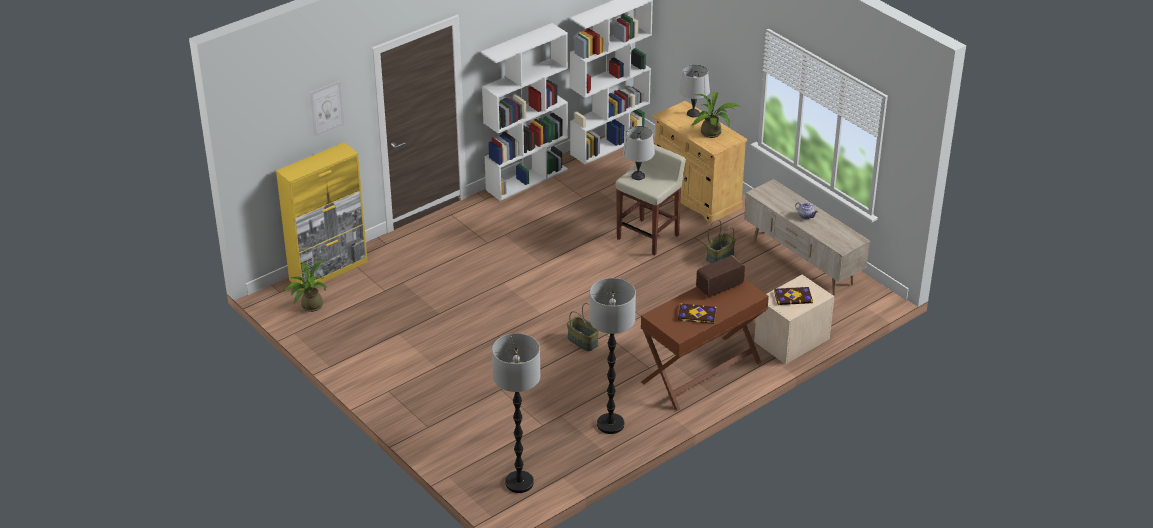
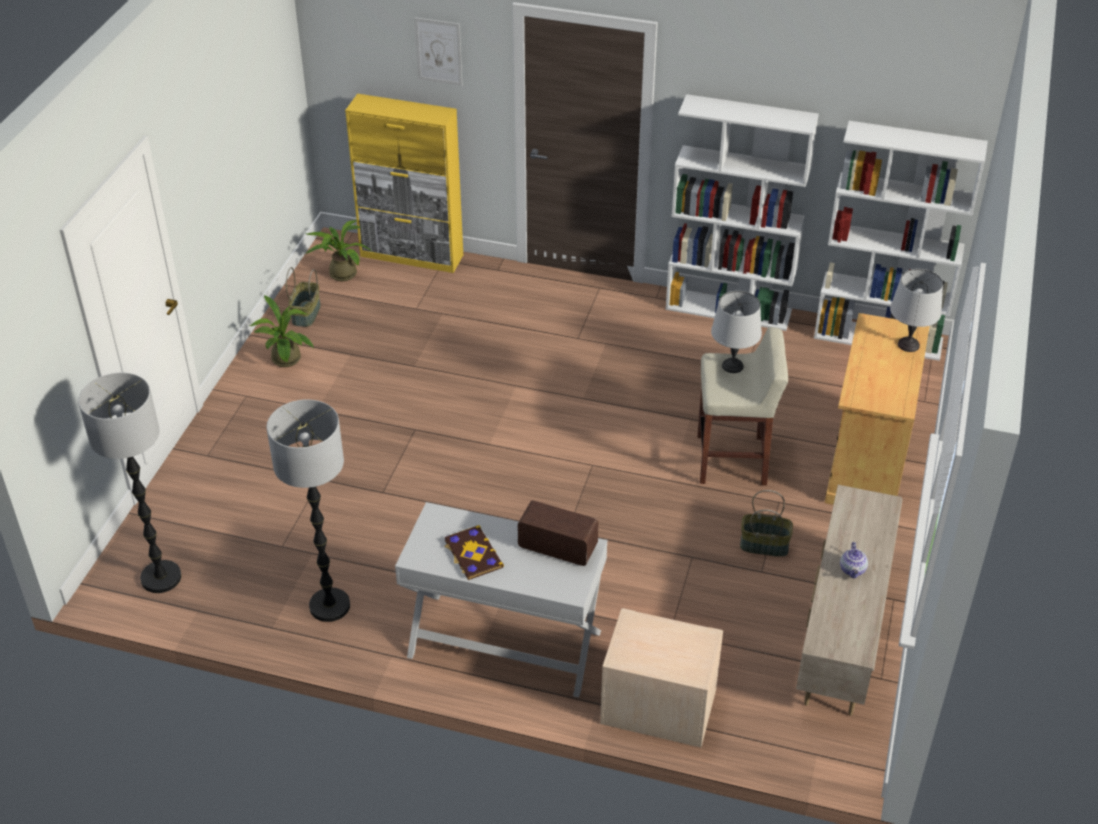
camera: 55 degrees right, 5 degrees up
(582, 341) = (467, 503): basket -> basket (305, 313)
(701, 373) = (504, 644): brown console table -> white console table
(713, 133) = (887, 383): potted plant -> potted plant (287, 361)
(793, 297) = (660, 644): book -> none

